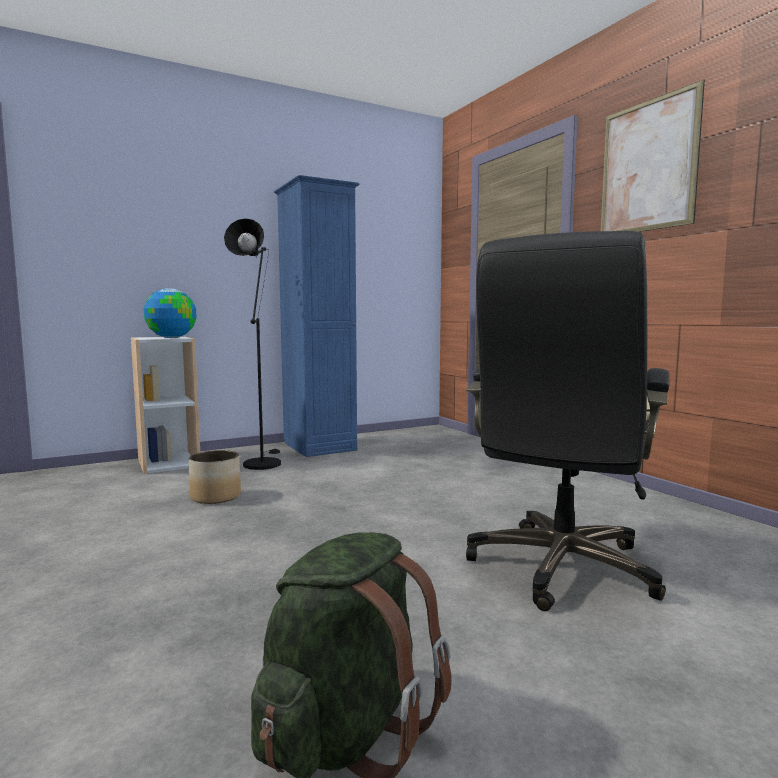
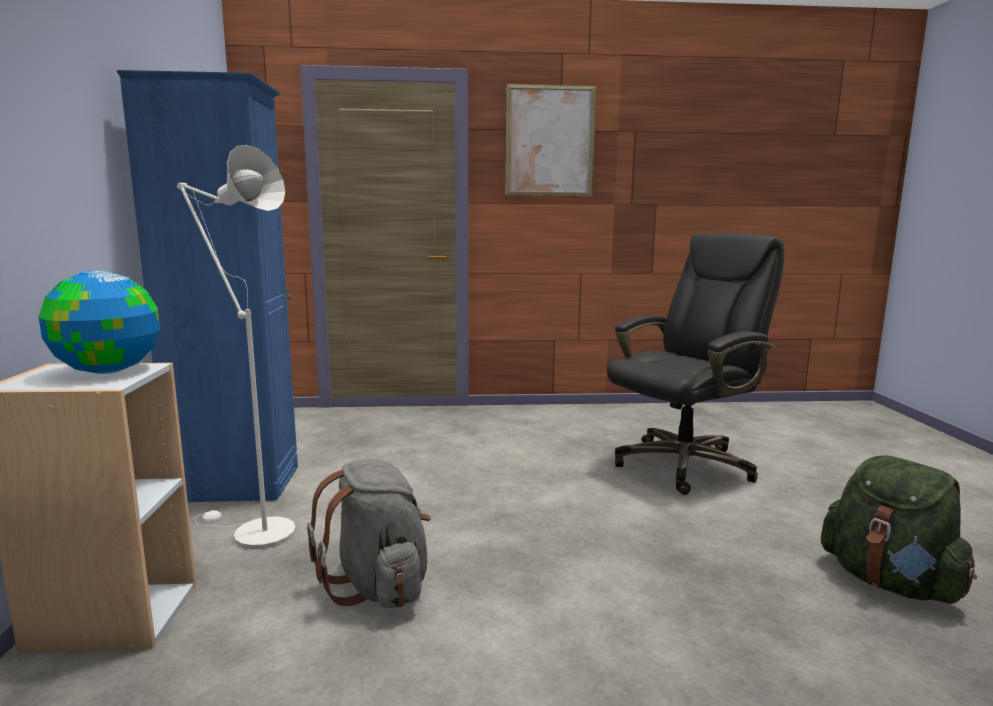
camera: 65 degrees left, 5 degrees up
(216, 496) = (378, 585): planter -> grey backpack
(262, 462) = (254, 532): black floor lamp -> white floor lamp
(562, 564) = (682, 467): black office chair -> black office chair turned 90 degrees counterclockwise

